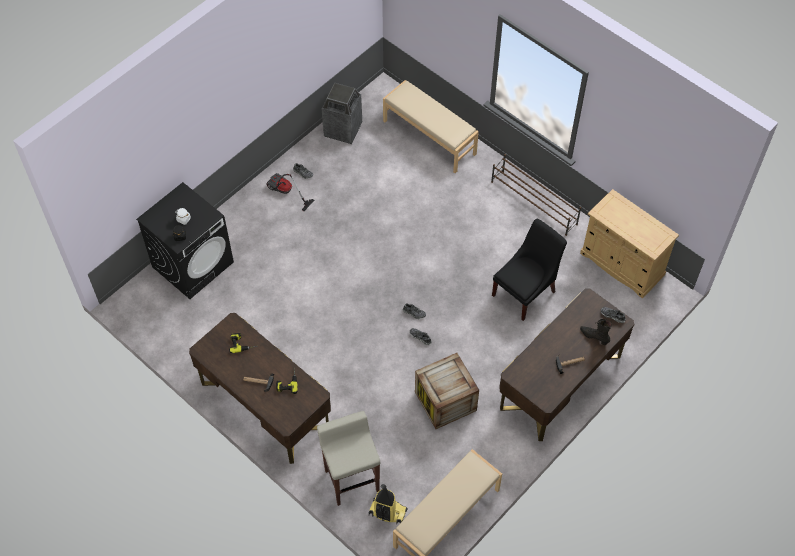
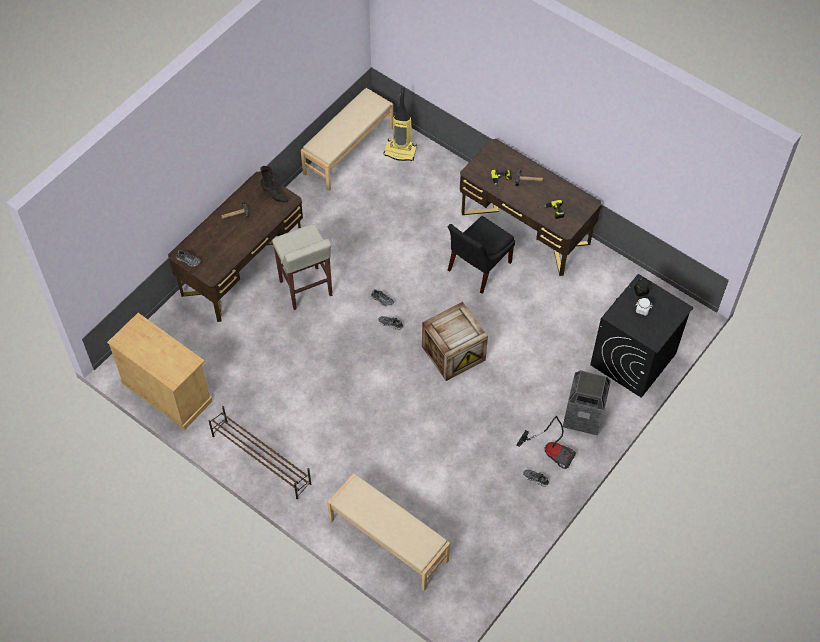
camera: 175 degrees right, 0 degrees up
(343, 130) = (497, 543): trash can -> trash can (583, 416)
(351, 479) = (435, 174): beige stool -> beige stool (306, 289)
(445, 401) = (354, 243): crate -> crate (453, 353)
(526, 291) = (273, 354): black chair -> black chair (477, 268)
(594, 337) = (209, 239): black boot -> black boot (274, 195)

